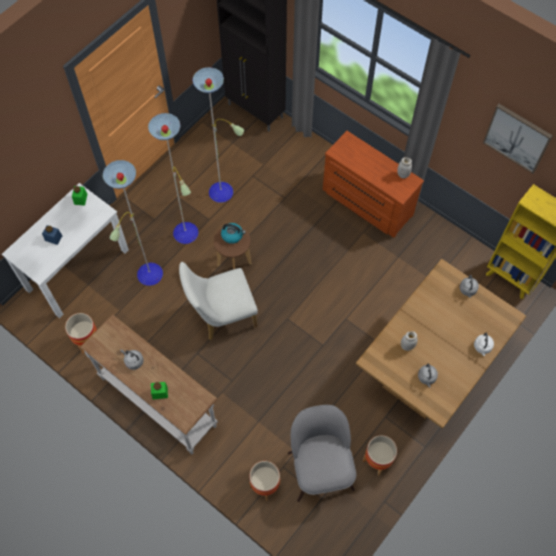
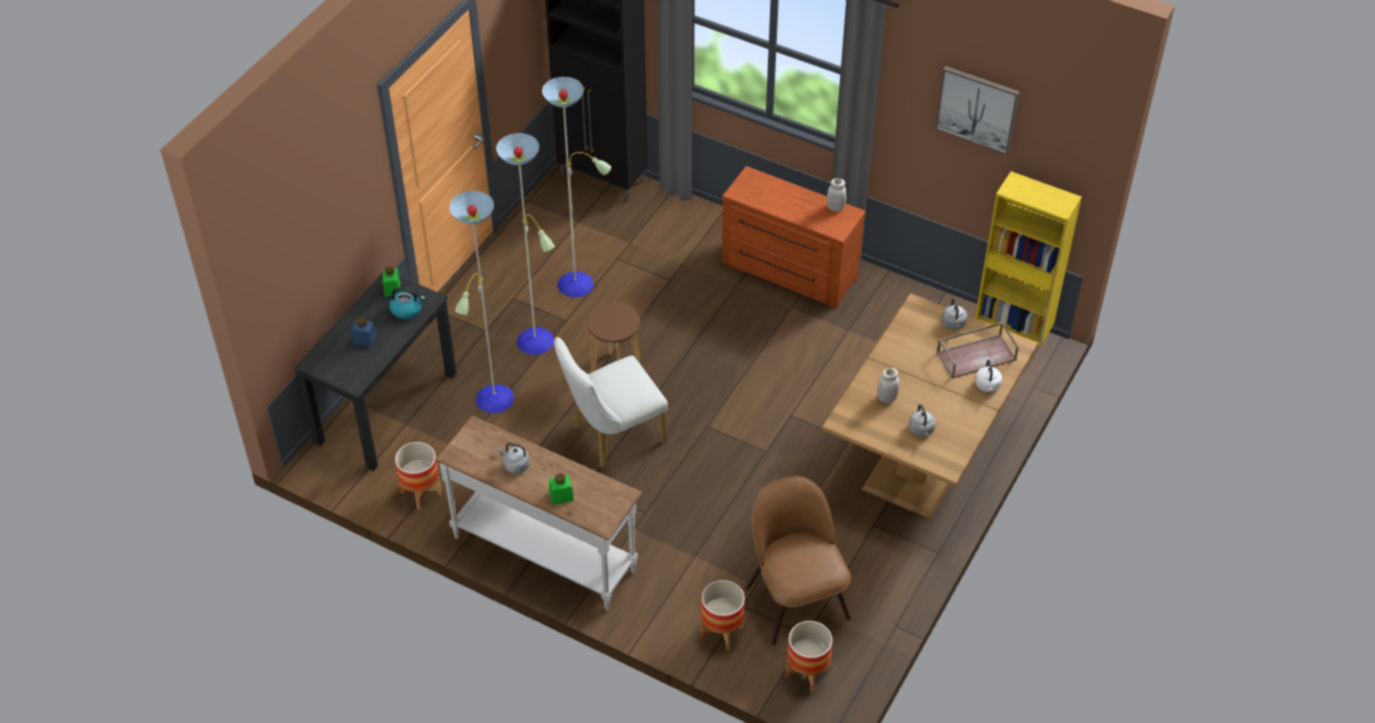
camera: 10 degrees left, 15 degrees down
(78, 269) = (386, 407): white desk -> black desk
(232, 235) = (613, 315): kettle -> kettle (407, 309)
(320, 467) = (795, 599): grey chair -> brown chair
(377, 460) = (874, 578): planter -> planter (807, 673)
(479, 320) = (976, 355): none -> brown tray

